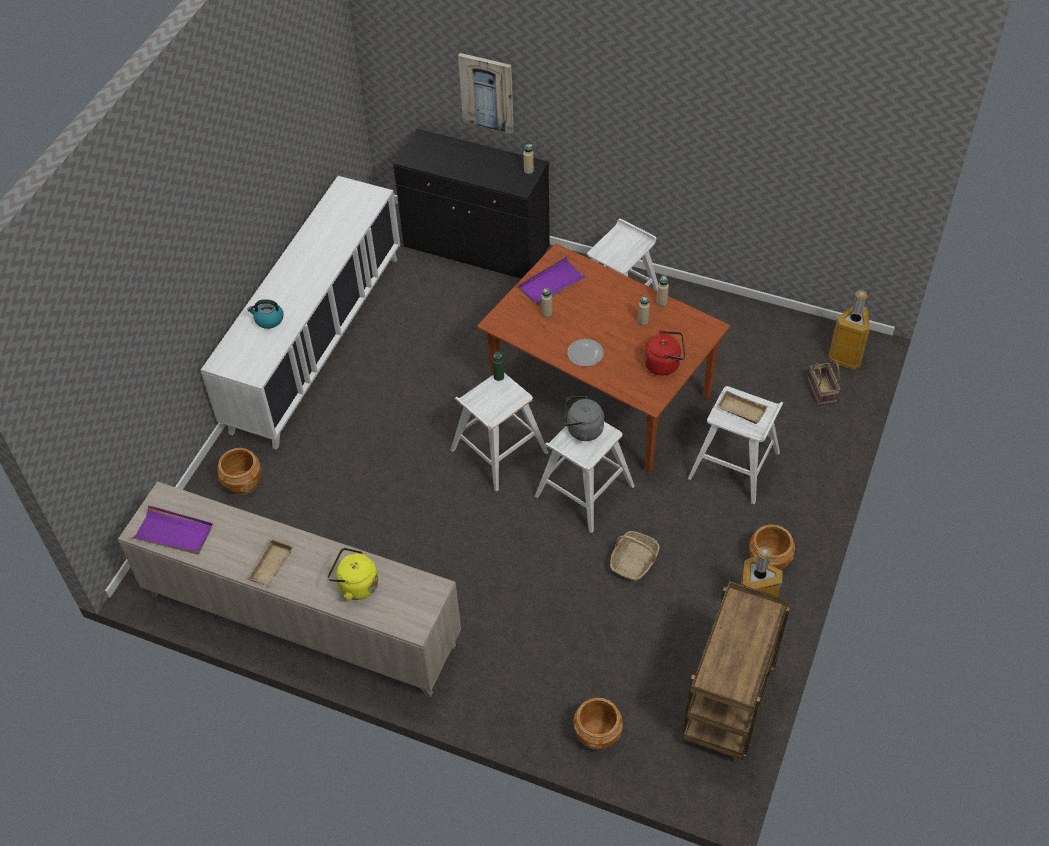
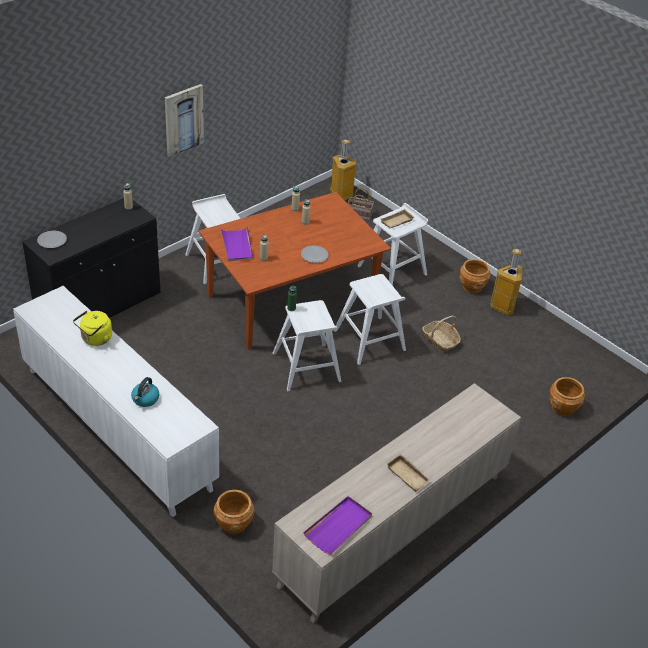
camera: 70 degrees left, 10 degrees down
(355, 585) = (451, 434): yellow kettle -> yellow kettle (95, 339)
(432, 146) = (52, 240): none -> plate
(487, 92) = (76, 167): picture -> picture (183, 120)
(582, 430) = (367, 289): grey kettle -> none
(664, 364) = (349, 227): red kettle -> none
(729, 706) = (566, 343): brown cart -> none

